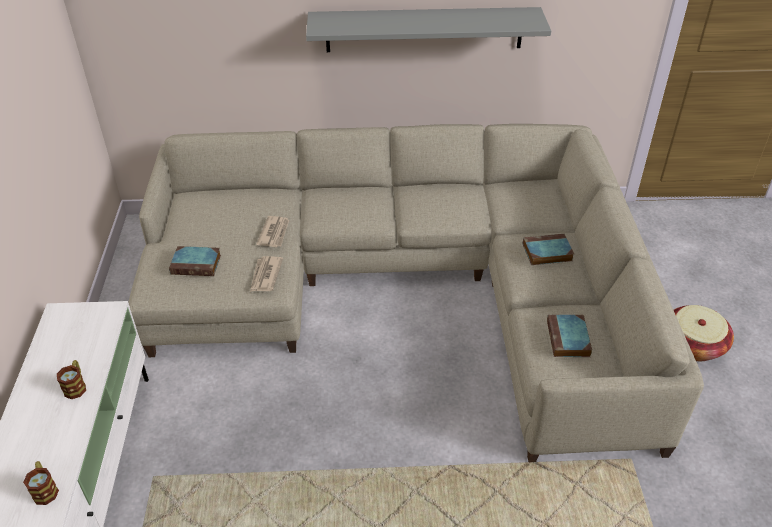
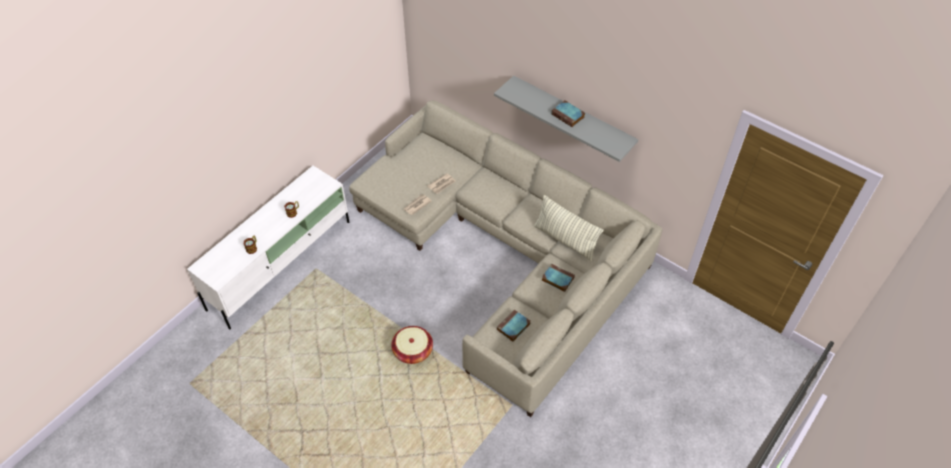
camera: 40 degrees right, 10 degrees up
(197, 264) = (393, 180): book -> book (568, 116)
(500, 209) = (565, 240): none -> pillow
(693, 345) = (613, 380): basket -> basket (413, 351)

